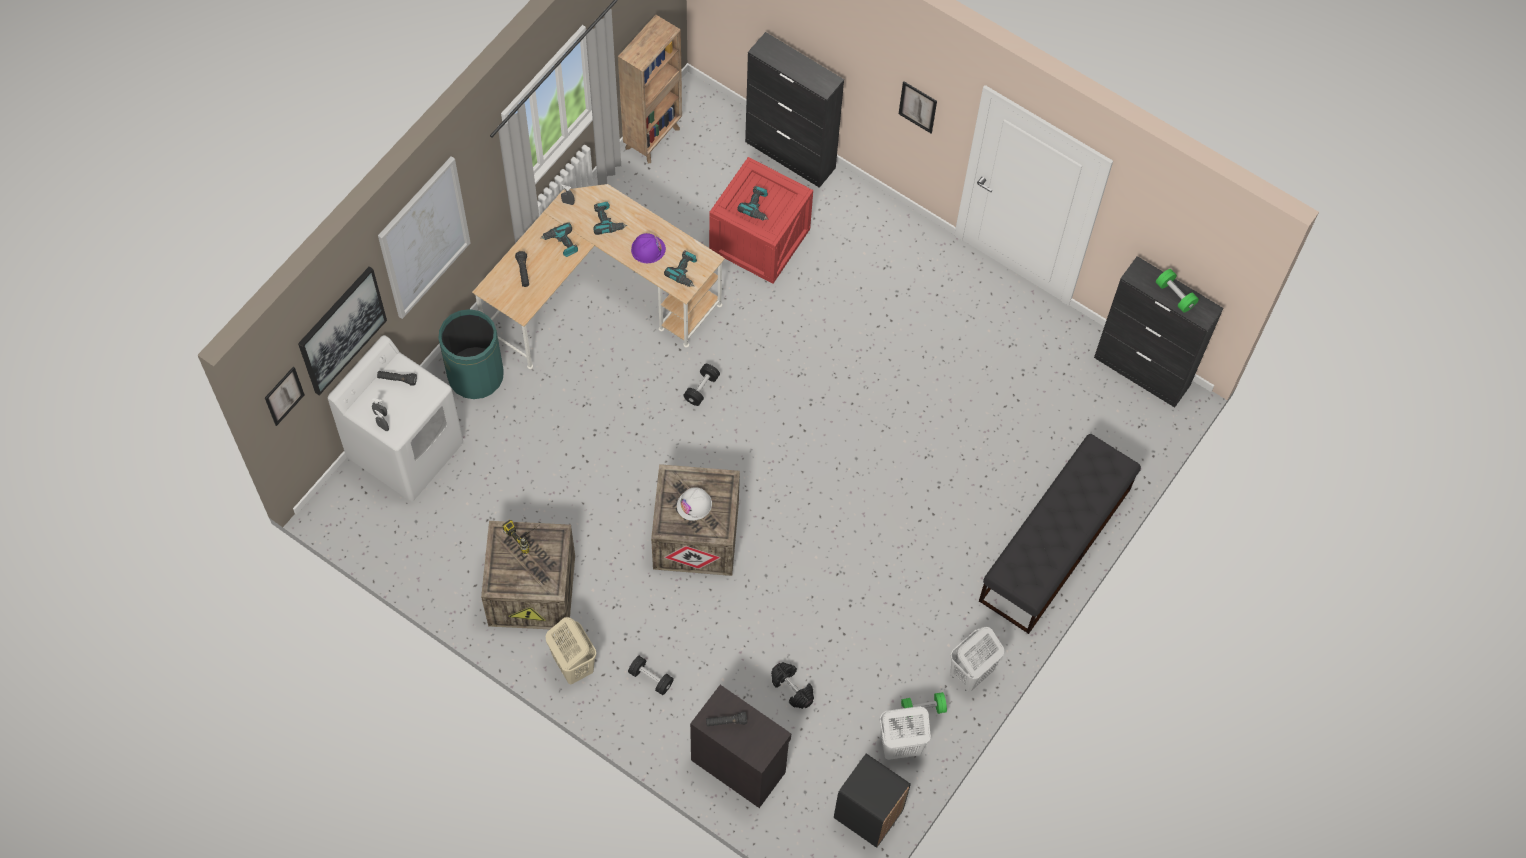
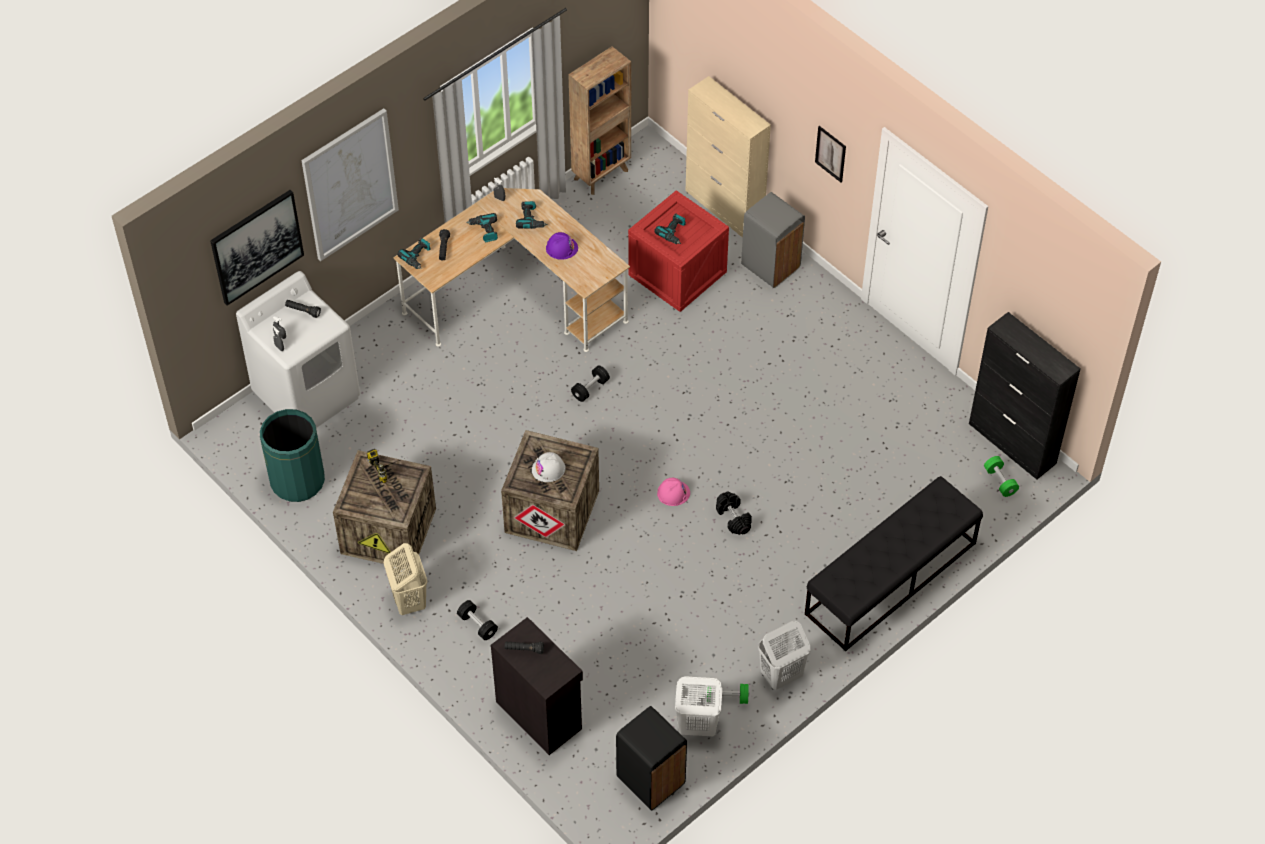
camera: 15 degrees right, 10 degrees down
(284, 396) = (191, 291): picture -> none
(476, 375) = (387, 343): green trash can -> green trash can (298, 481)
(685, 272) = (590, 272): power drill -> power drill (417, 257)
(790, 155) = (724, 208): black cabinet -> beige cabinet
(792, 688) = (607, 657): black dumbbell -> black dumbbell (733, 518)
(815, 491) = (673, 493): none -> pink hard hat
(853, 215) = (770, 267): none -> grey trash can
(1175, 295) = (1036, 350): green dumbbell -> green dumbbell (1000, 481)

